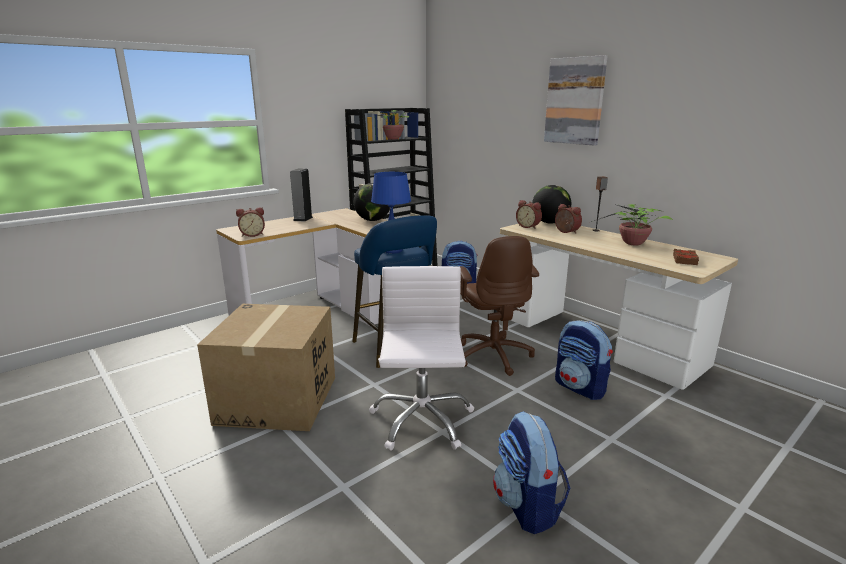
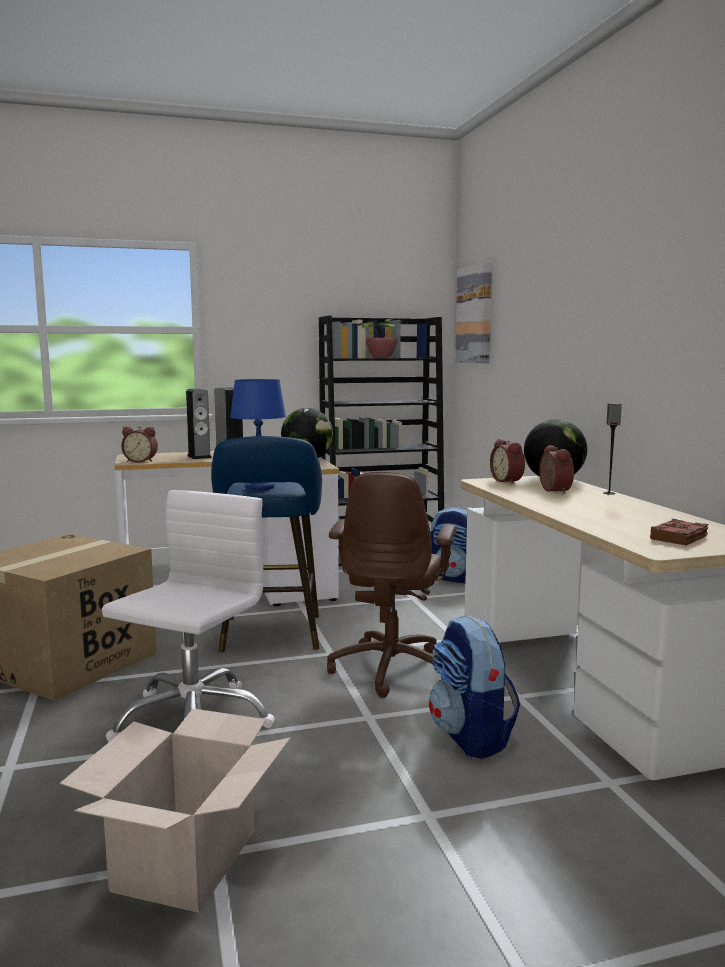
camera: 25 degrees right, 10 degrees down
(288, 225) = (199, 457): none -> speaker
(527, 506) = (186, 860): backpack -> cardboard box
(575, 101) = (594, 289): picture -> picture (475, 314)
(631, 243) = (631, 512): potted plant -> none

